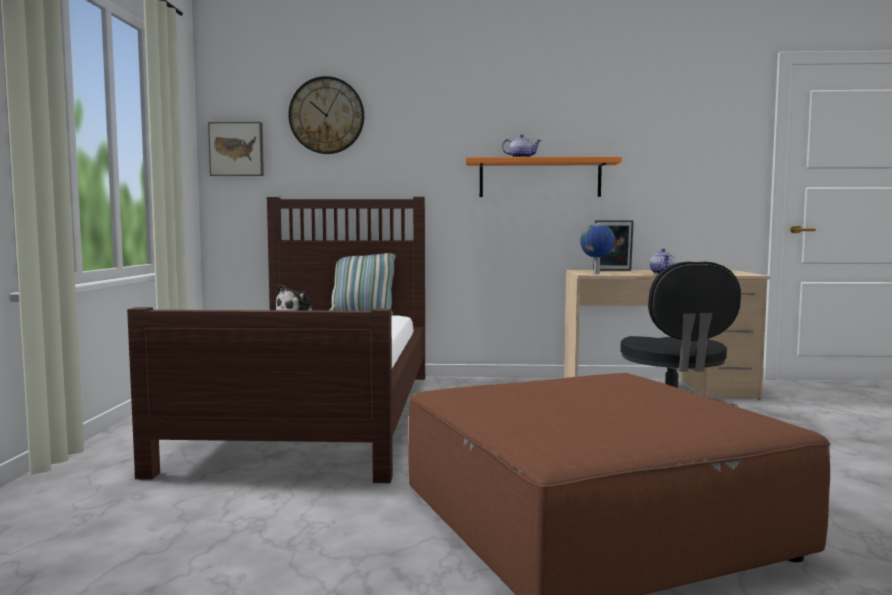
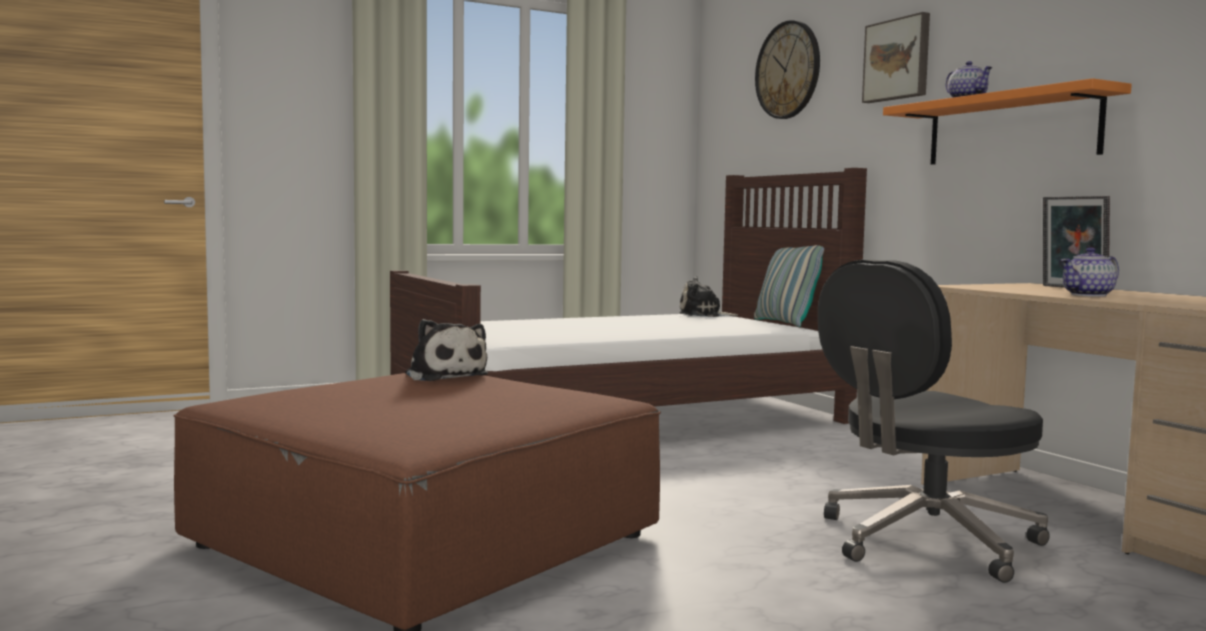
camera: 60 degrees right, 0 degrees up
(237, 149) = (720, 122): picture -> picture (898, 59)
(486, 391) = (445, 376): none -> plush toy
(597, 273) = (974, 286): globe -> none

